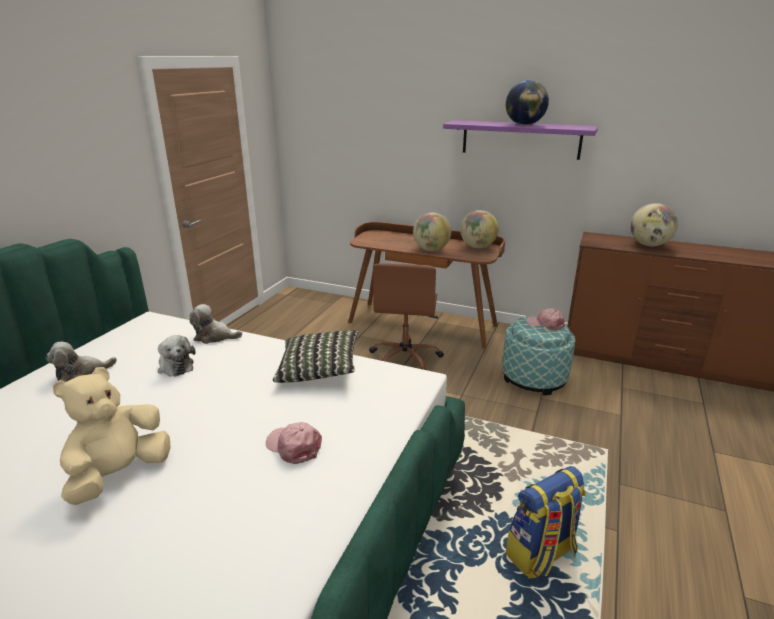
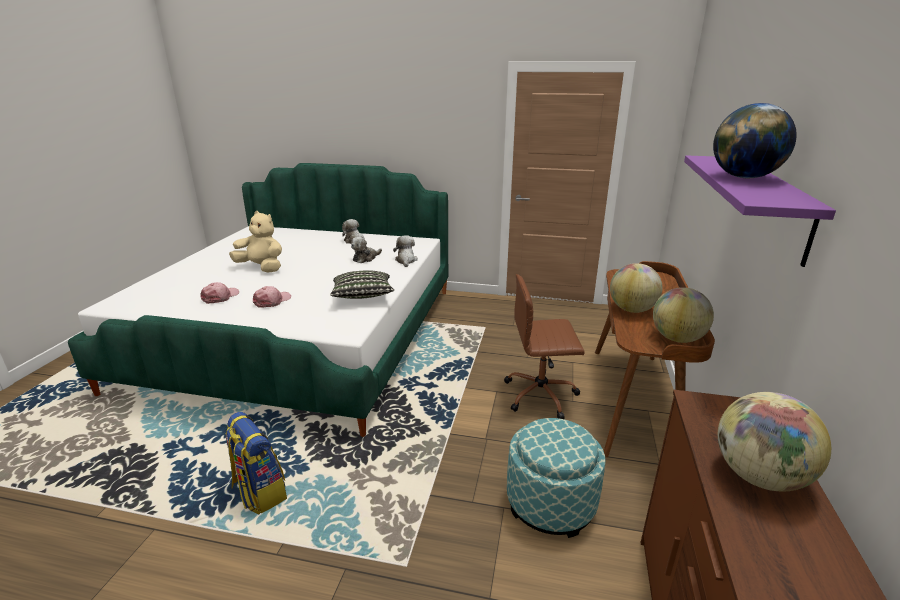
camera: 80 degrees right, 0 degrees up
(545, 324) = (564, 443): pink cap -> pink cap (220, 297)

